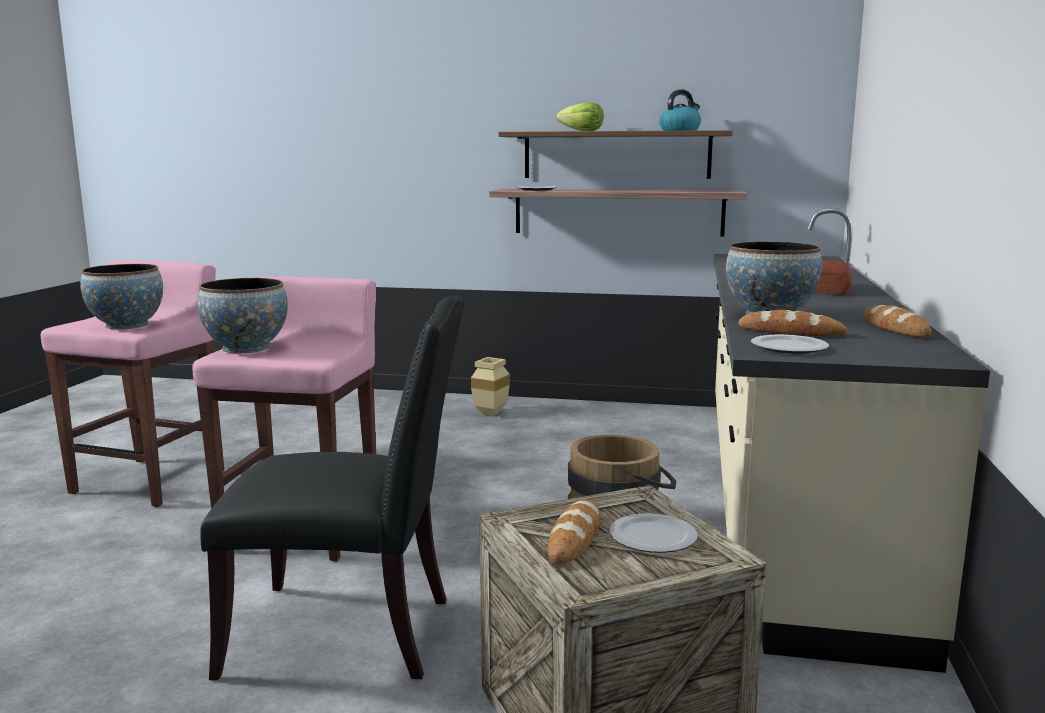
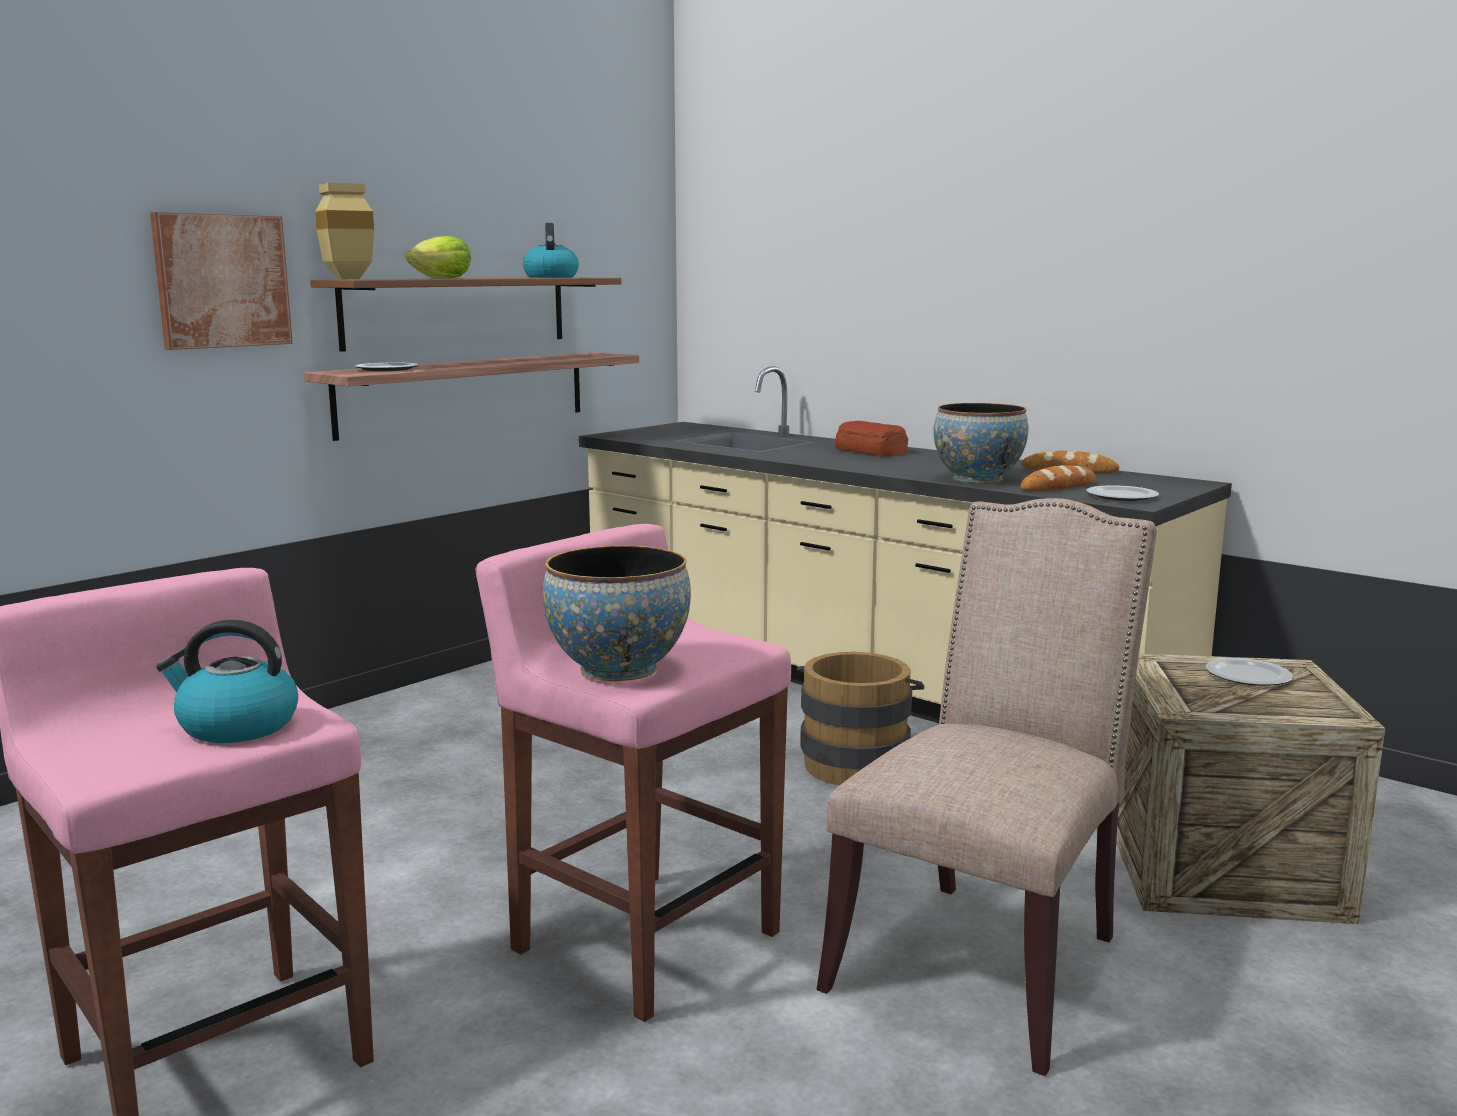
camera: 60 degrees left, 0 degrees up
(127, 325) = (236, 726): bowl -> kettle
(351, 633) = (984, 959): black chair -> beige chair
(455, 133) = (222, 281): none -> picture
(490, 413) = (389, 731): beige vase -> beige vase (345, 278)
(574, 537) = (1238, 698): bread -> none

